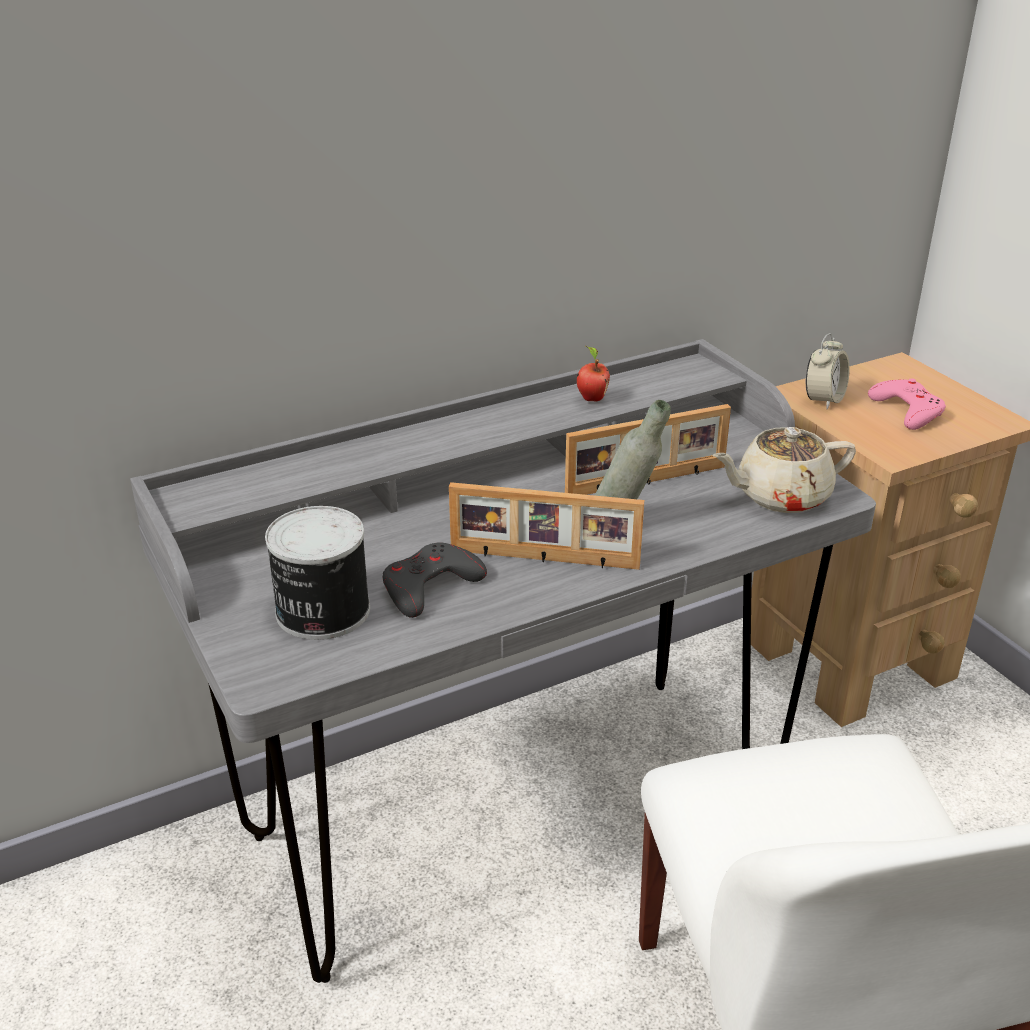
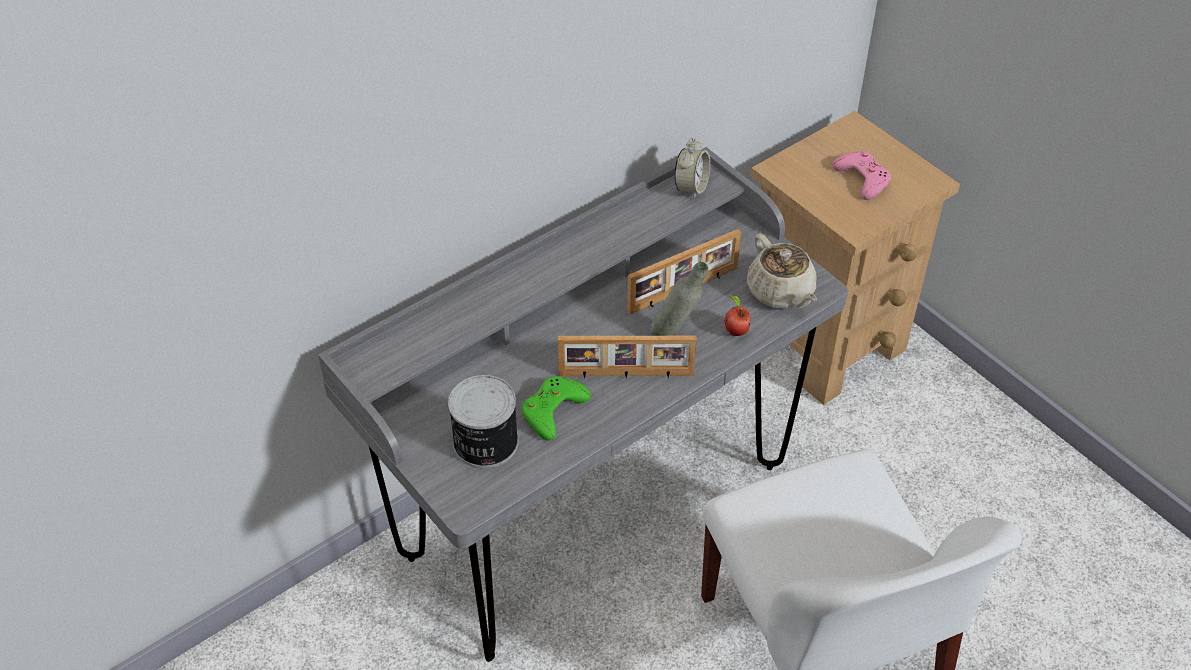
camera: 10 degrees left, 15 degrees up
(430, 586) = (553, 410): grey game controller -> green game controller
(591, 398) = (633, 223): apple -> apple (735, 331)
(780, 496) = (781, 292): beige teapot -> beige teapot turned 90 degrees counterclockwise
(823, 400) = (799, 174): alarm clock -> alarm clock (691, 187)

